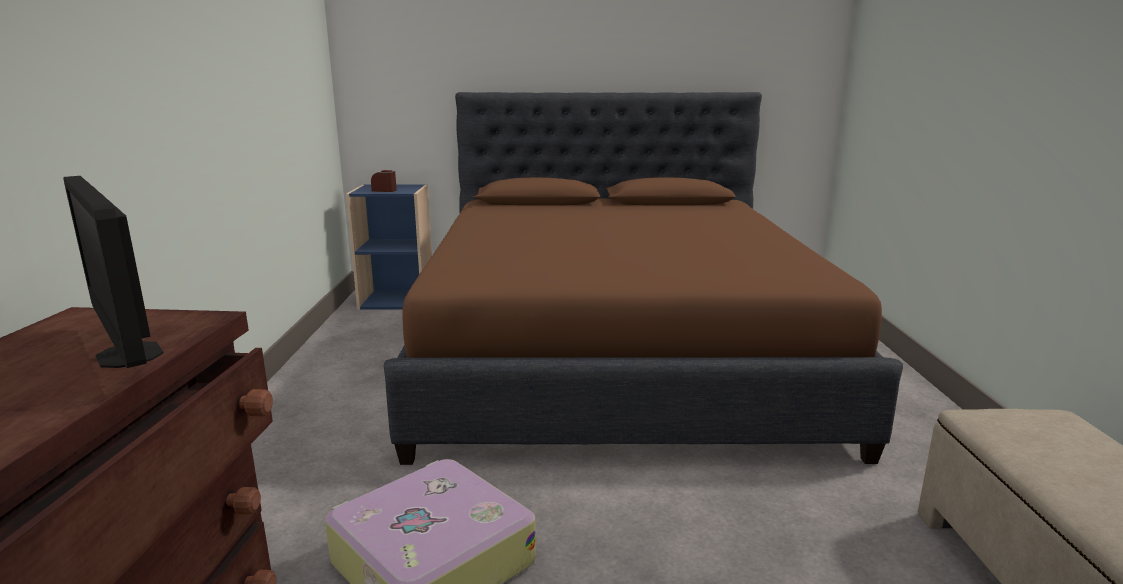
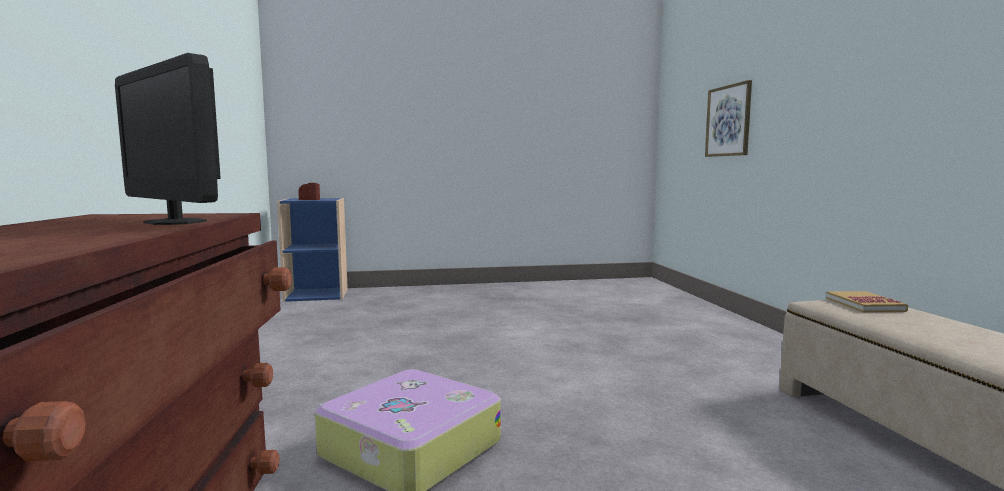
camera: 10 degrees left, 10 degrees down
(616, 353) = (513, 316): brown bed -> none
(931, 103) = (728, 121): none -> picture
(1046, 429) = (864, 304): none -> book

